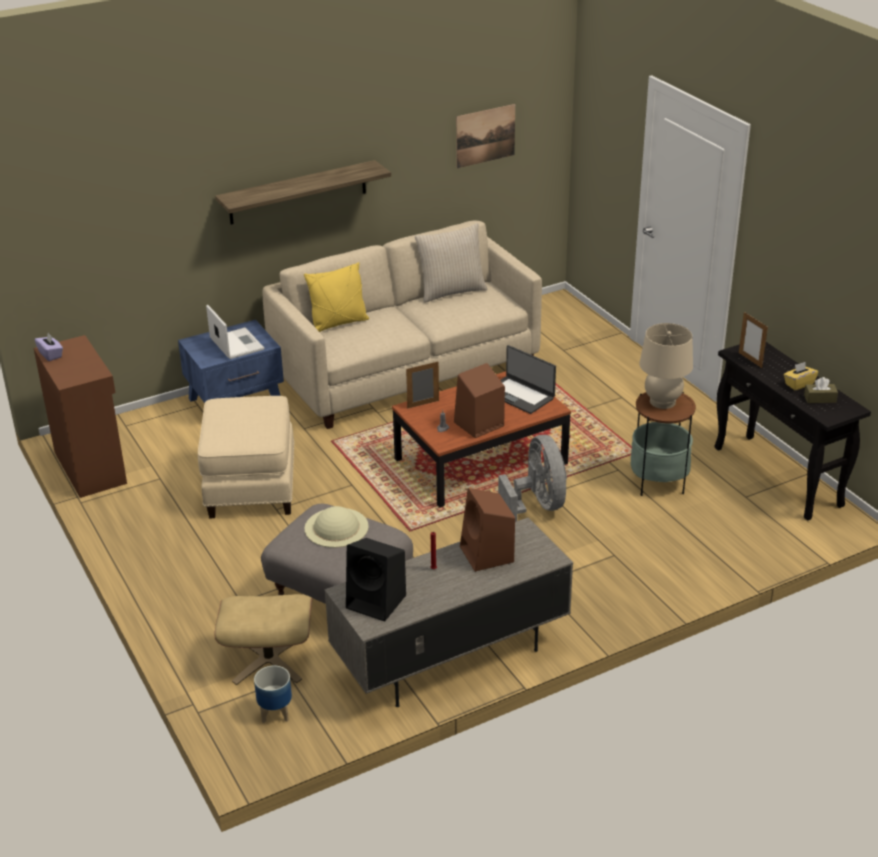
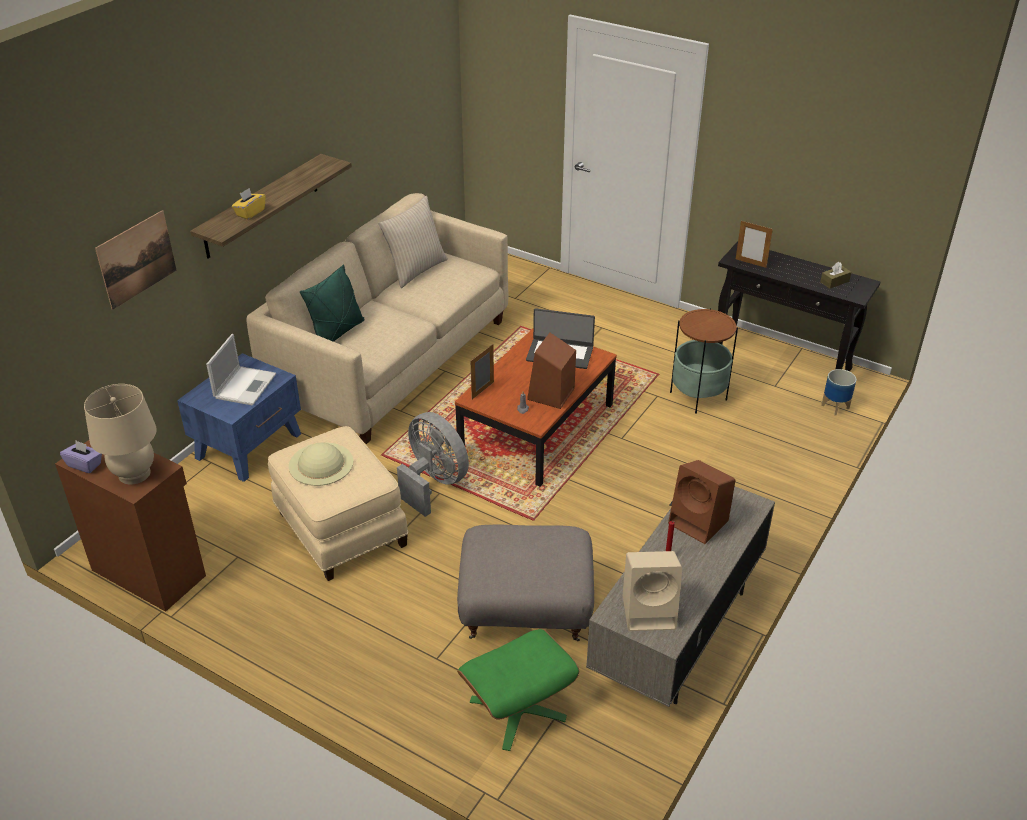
camera: 30 degrees left, 5 degrees up
(236, 343) = (245, 385): laptop -> laptop turned 75 degrees clockwise
(268, 660) = (518, 709): beige ottoman -> green ottoman
(275, 713) = (572, 763): planter -> planter (835, 407)
(336, 527) = (518, 547): beige hat -> beige hat (321, 463)
(338, 323) = (337, 333): yellow pillow -> green pillow
(377, 602) = (650, 611): black speaker -> beige speaker
(485, 135) = (402, 106): picture -> picture (137, 259)
(537, 506) = (622, 454): grey fan -> grey fan (434, 483)
(662, 402) = (702, 322): beige table lamp -> beige table lamp (134, 474)
(799, 384) = (807, 274): yellow tissue box -> yellow tissue box (250, 213)

